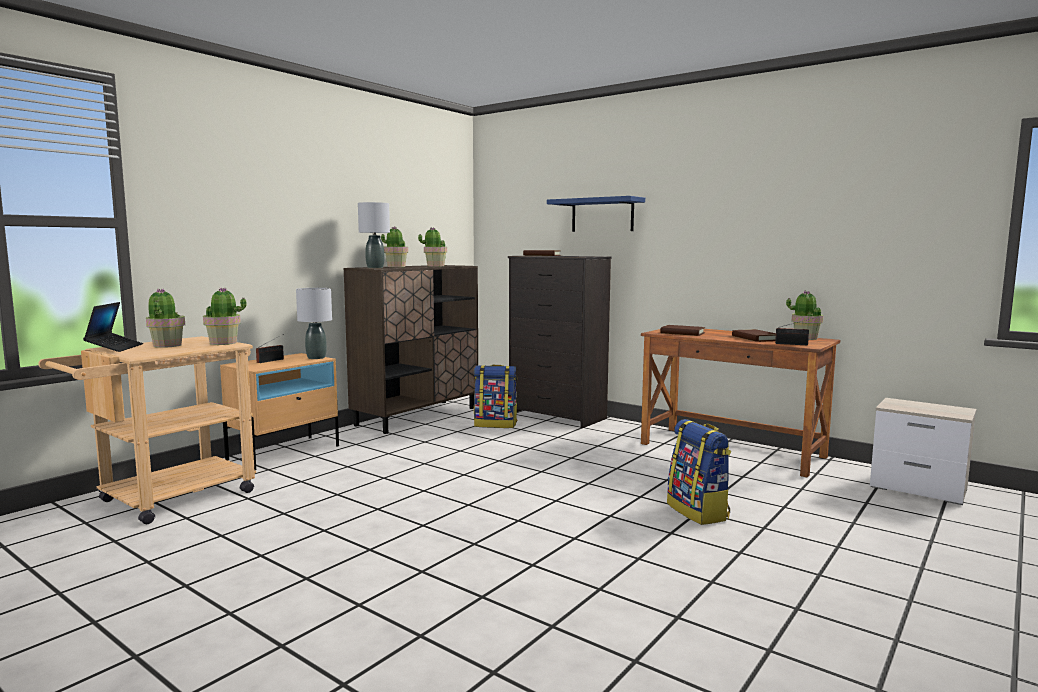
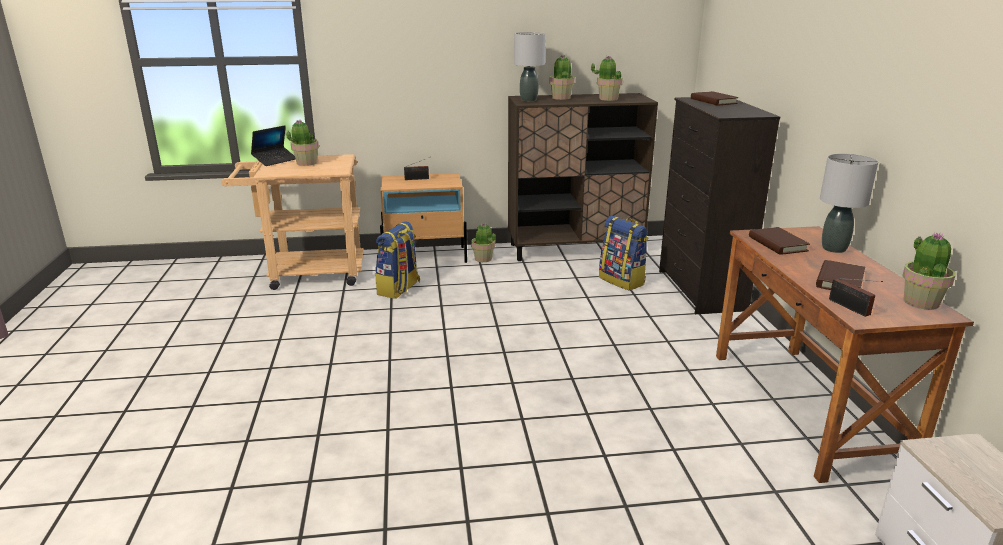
camera: 45 degrees right, 15 degrees up
(223, 343) = (338, 167): potted plant -> potted plant (483, 259)
(316, 357) = (452, 182): grey table lamp -> grey table lamp (833, 248)
(602, 215) = (788, 58): blue shelf -> none
(698, 512) = (602, 456): backpack -> backpack (399, 289)

